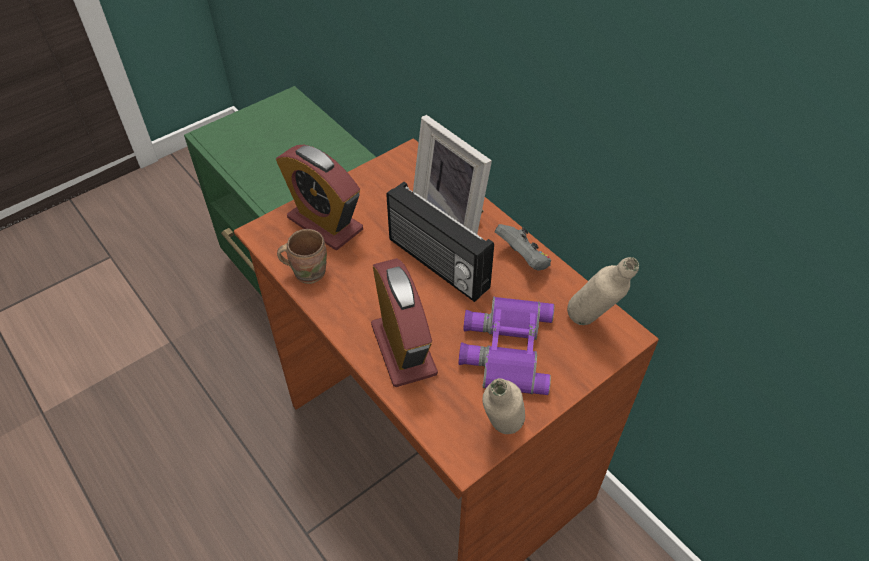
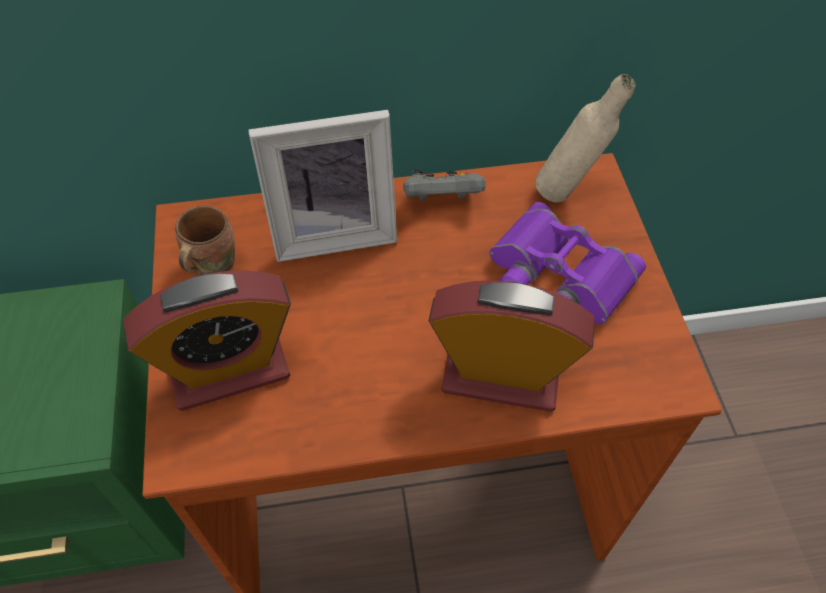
camera: 60 degrees left, 5 degrees up
(308, 271) = (301, 427): brown mug -> brown mug (210, 264)
(436, 265) = (392, 282): radio -> none
(500, 435) = (668, 339): beige bottle -> none

